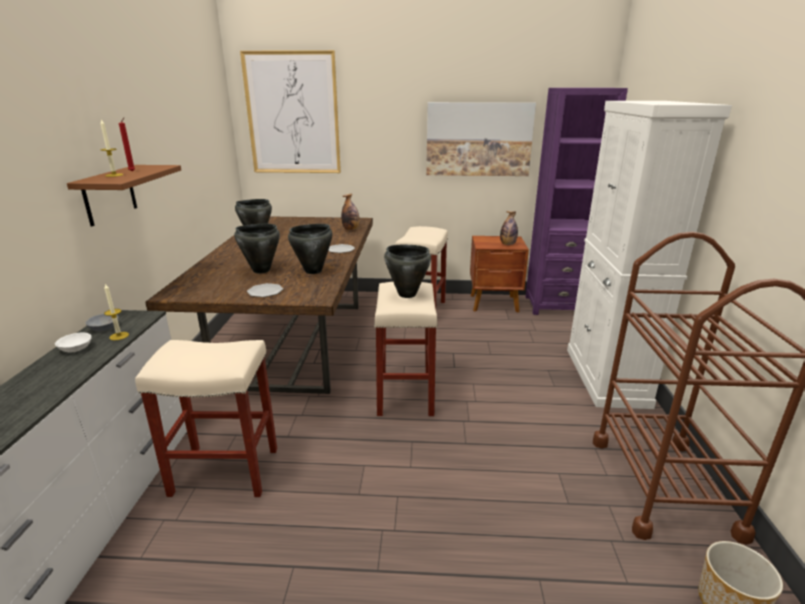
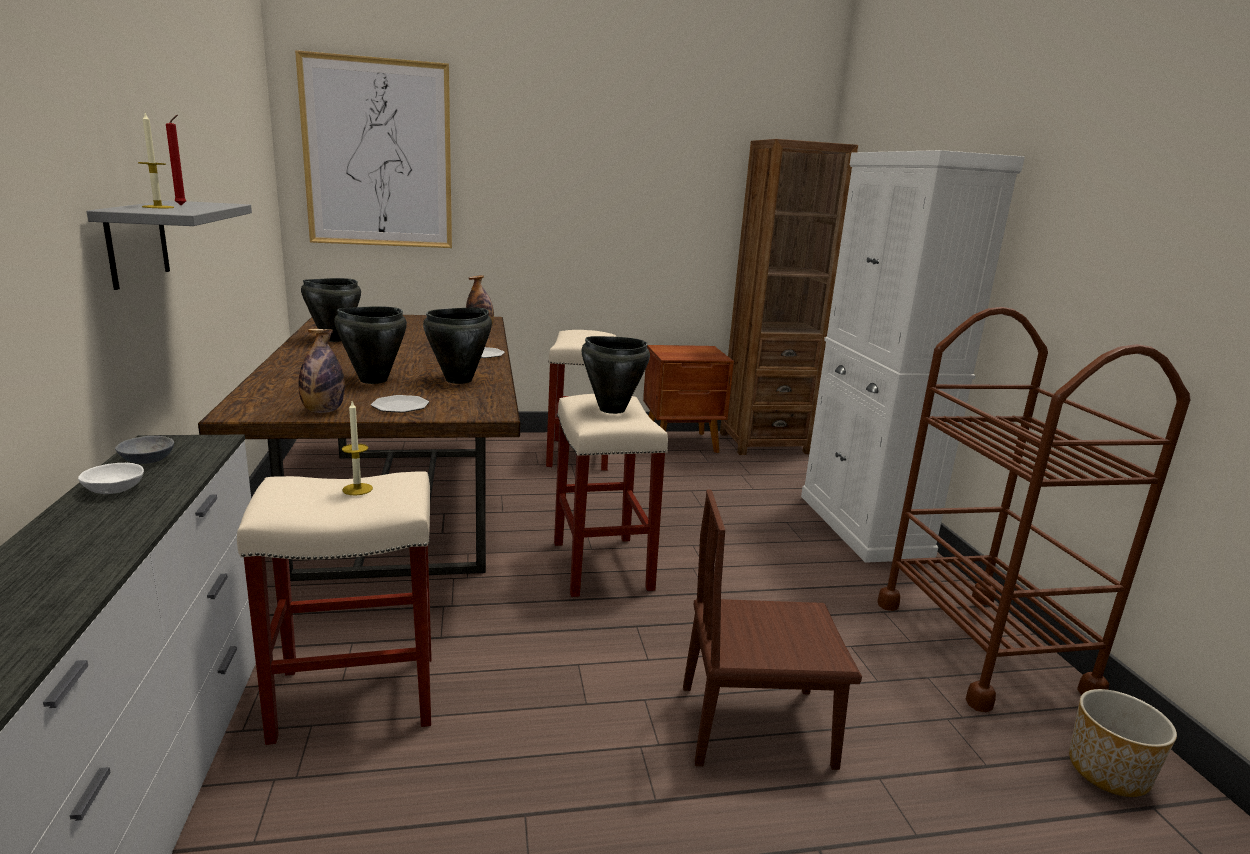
camera: 15 degrees left, 5 degrees down
(109, 195) = (137, 242): brown shelf -> grey shelf
(119, 336) = (184, 469): candle -> candle (357, 489)
(465, 526) = (756, 725): none -> brown chair
(478, 139) = (657, 207): picture -> none
(508, 244) = (702, 355): bottle -> bottle (323, 411)
(555, 305) = (764, 443): purple bookcase -> brown bookcase

